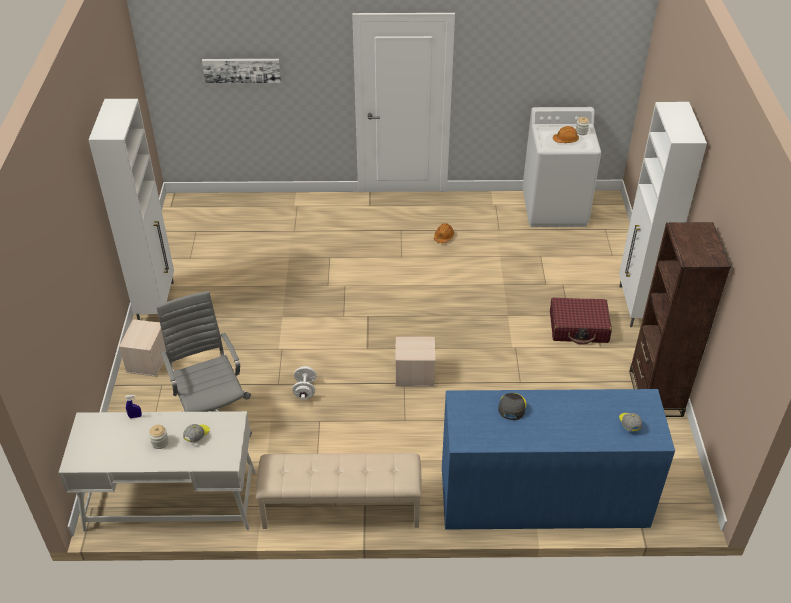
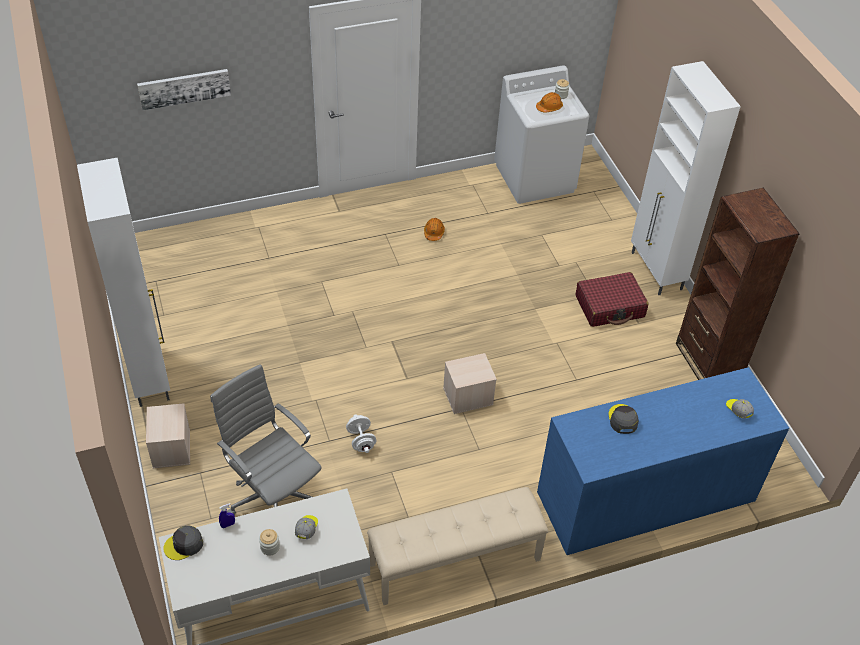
camera: 20 degrees left, 5 degrees up
(93, 423) = (184, 545): none -> grey cap

